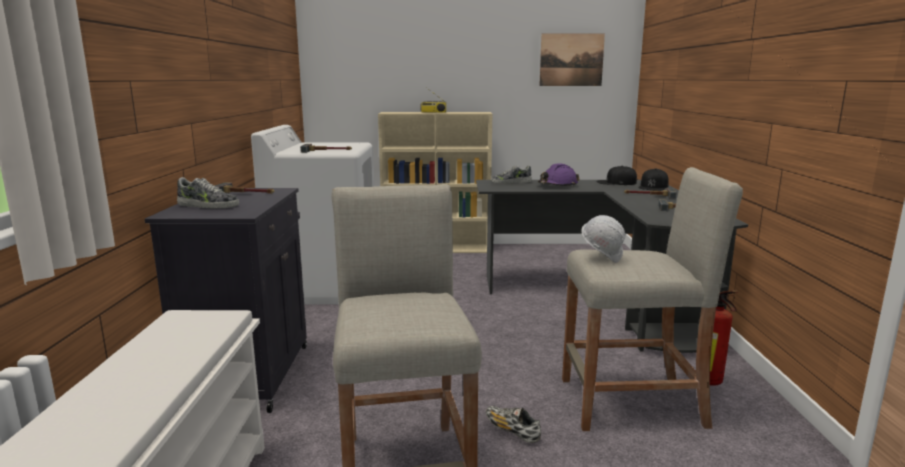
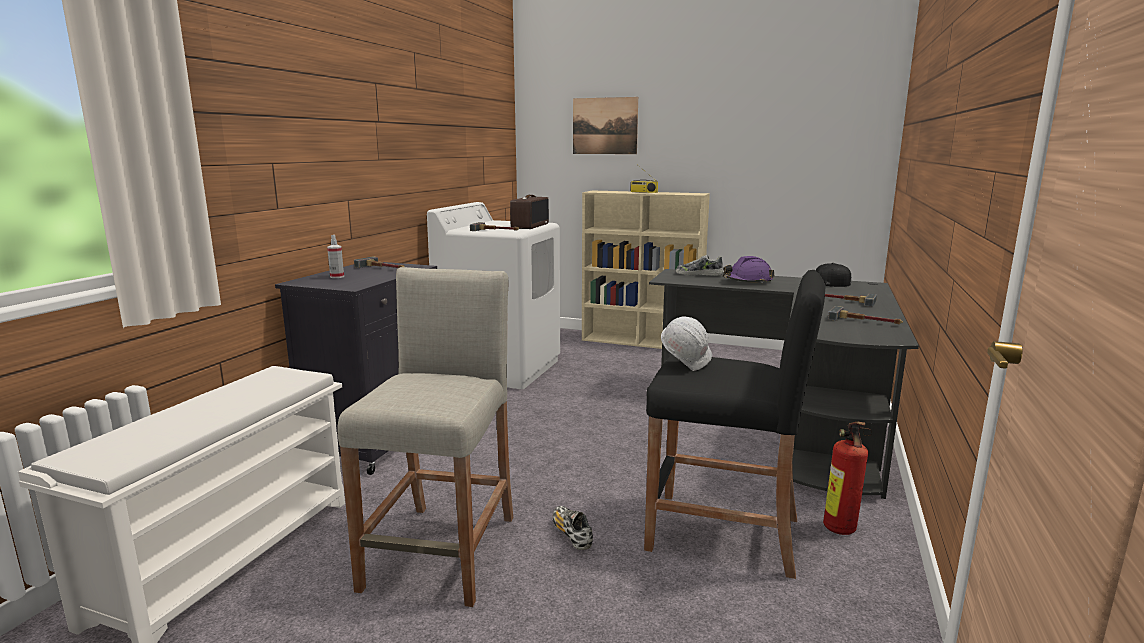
camera: 20 degrees right, 0 degrees up
(207, 205) = (337, 277): shoe -> spray bottle
(350, 146) = (529, 226): none -> radio
(571, 60) = (810, 134): picture -> picture (605, 126)
(631, 403) = (723, 534): beige stool -> black stool
(653, 186) = (866, 291): black cap -> none

